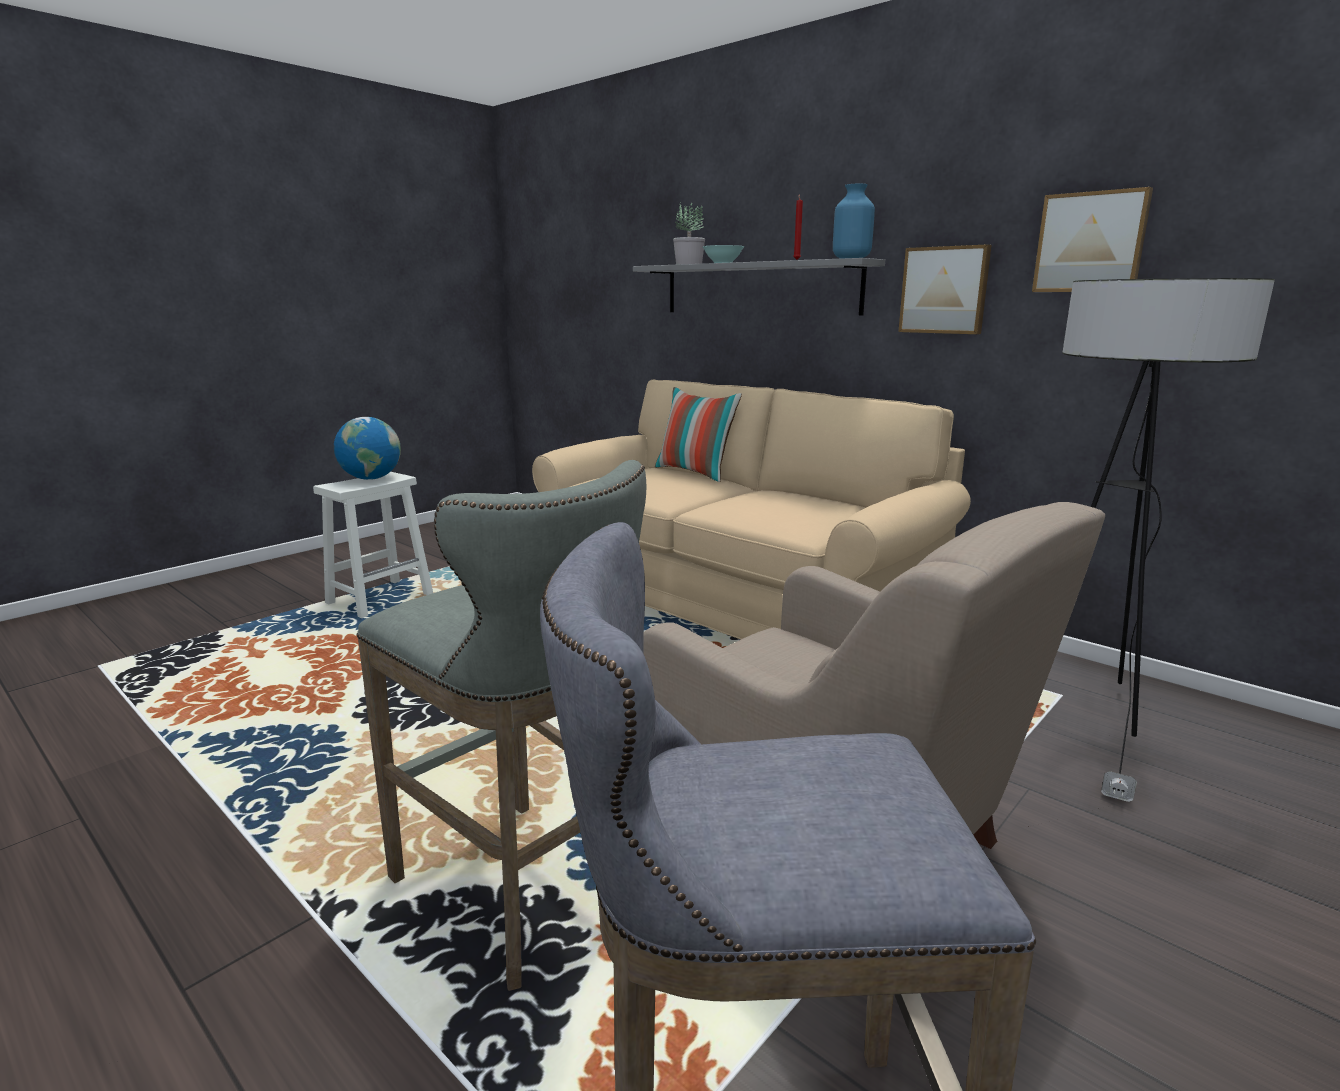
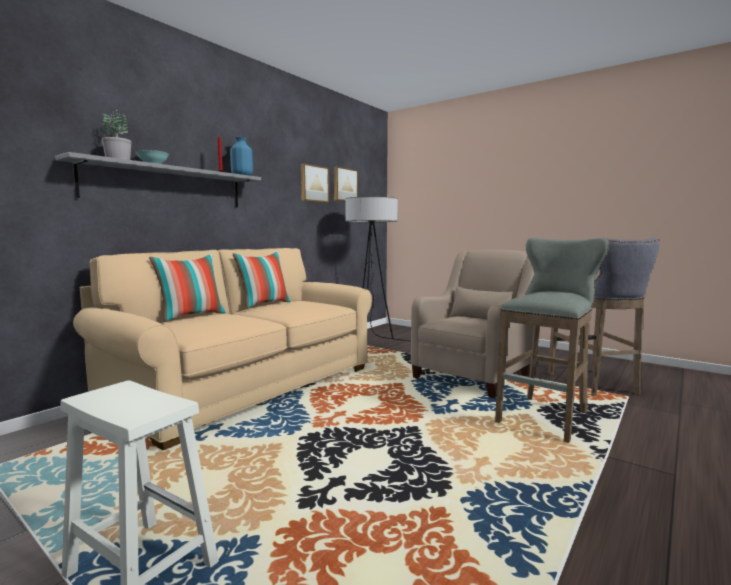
camera: 95 degrees left, 10 degrees down
(371, 478) = (113, 400): globe -> none
(799, 493) = (264, 304): none -> pillow
(945, 290) = (271, 197): picture -> picture (344, 185)

